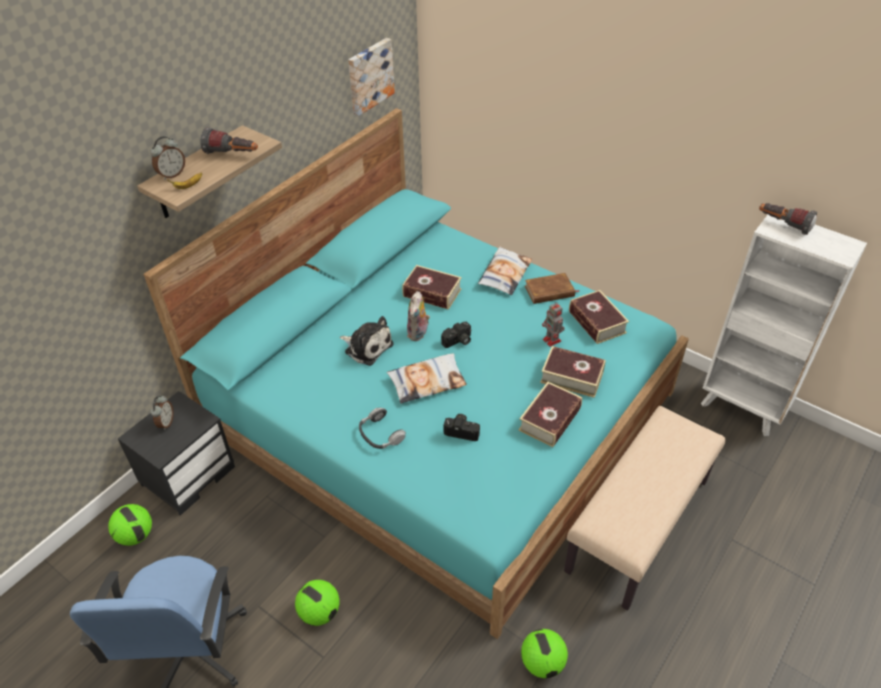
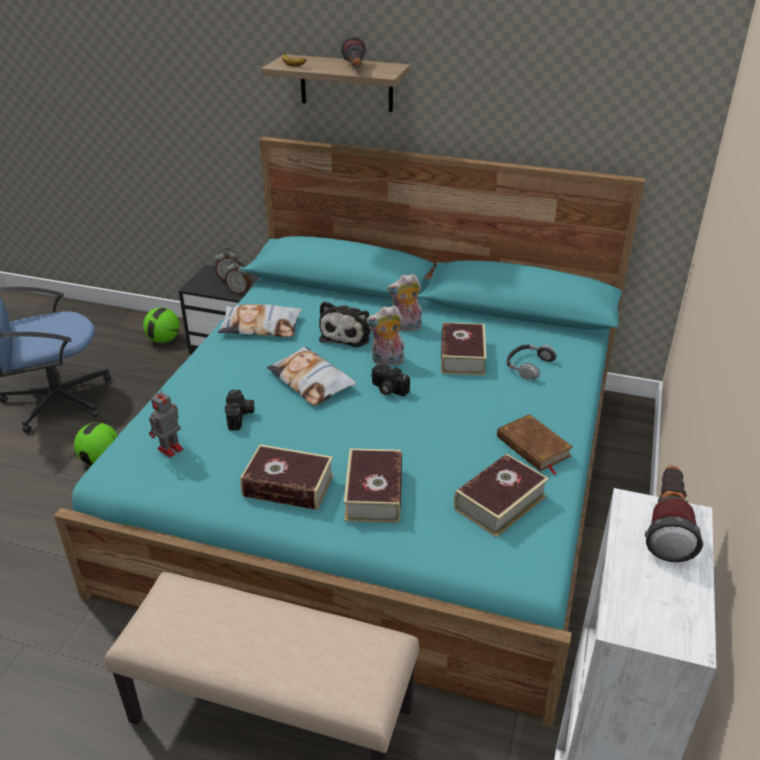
camera: 70 degrees right, 10 degrees down
(172, 174) = (307, 59): alarm clock -> alarm clock (239, 292)
(369, 76) = (615, 113): picture -> none
(376, 311) = (405, 327): none -> plush toy
(380, 434) = (224, 368): headphones -> headphones (528, 366)
(504, 274) = (538, 403): pillow -> pillow (260, 326)
(542, 662) = (52, 645): football -> none
(552, 341) = (435, 466): toy robot -> toy robot (169, 449)

